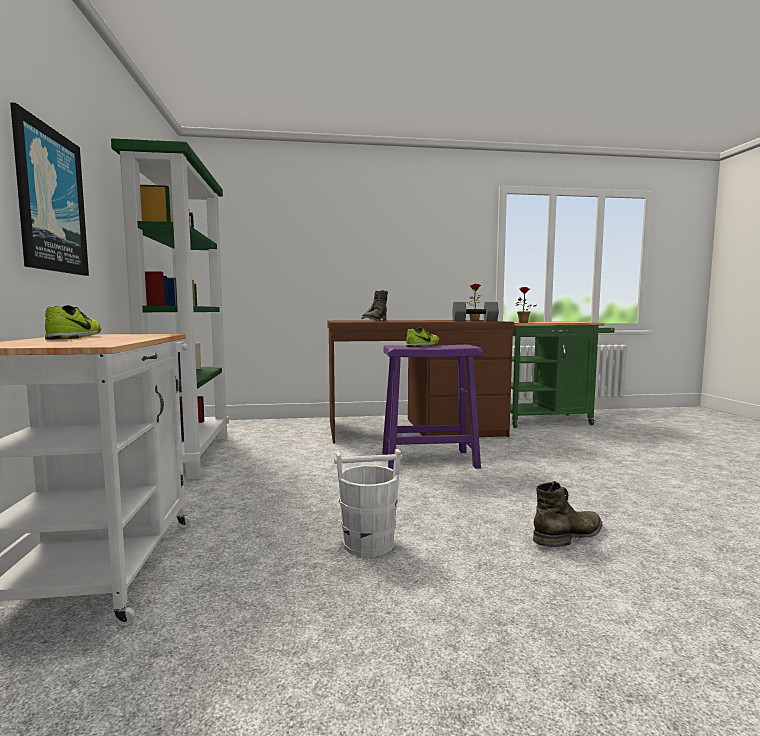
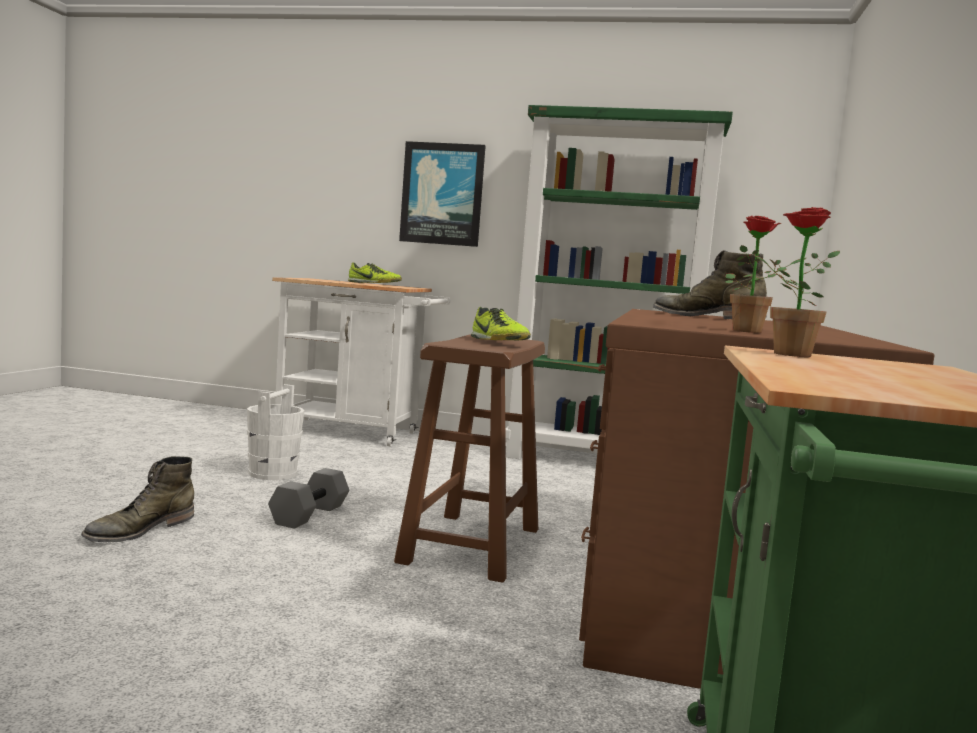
camera: 110 degrees right, 0 degrees up
(428, 460) = (472, 545): purple stool -> brown stool
(474, 321) = (668, 323): grey dumbbell -> grey dumbbell (308, 514)
(569, 535) = (139, 529): green boot -> green boot turned 45 degrees clockwise

